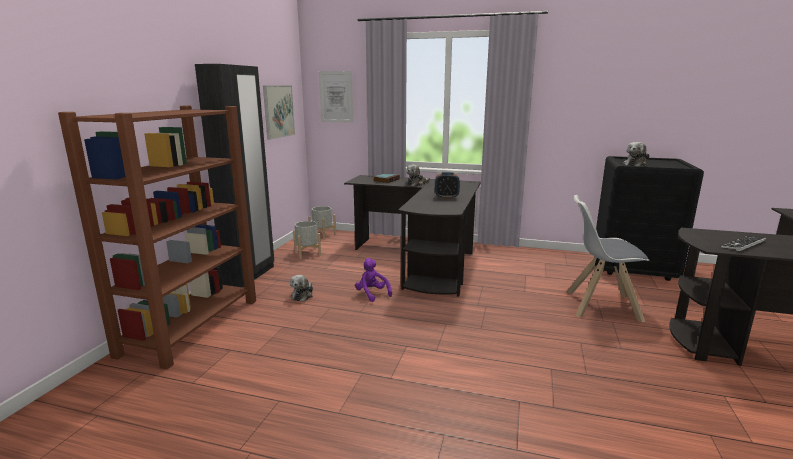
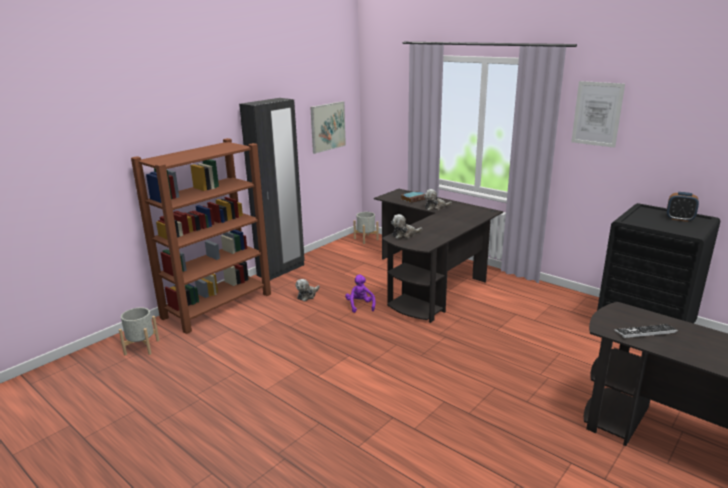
camera: 25 degrees right, 5 degrees up
(307, 254) = (339, 257): grey planter -> grey planter (141, 347)
(336, 97) = (386, 111): picture -> picture (597, 114)
(446, 197) = (441, 228): alarm clock -> alarm clock (679, 219)
(599, 305) = (554, 359): chair -> none
(635, 164) = (643, 221): plush toy -> plush toy (404, 235)

